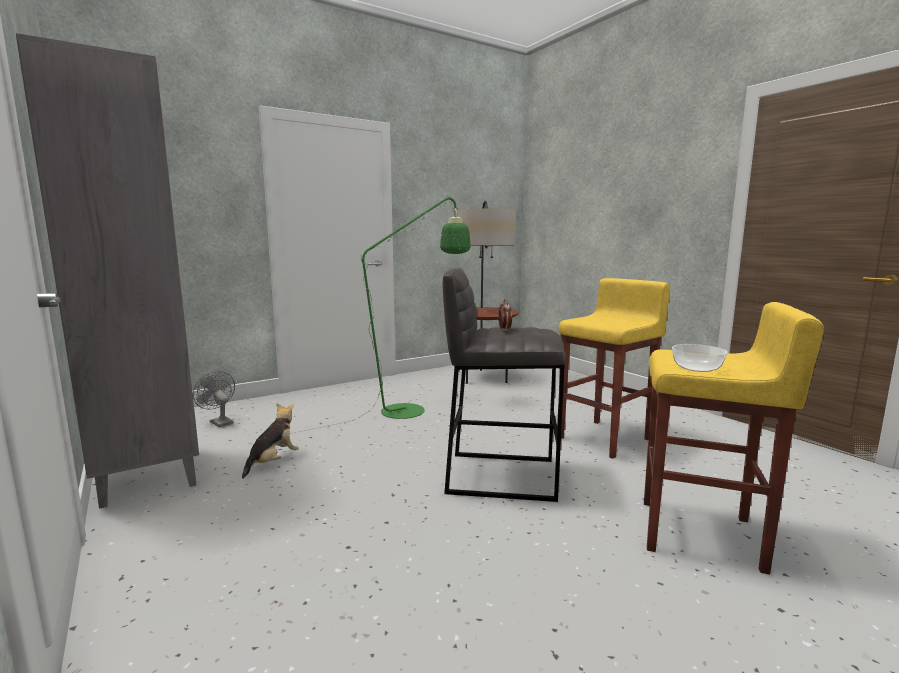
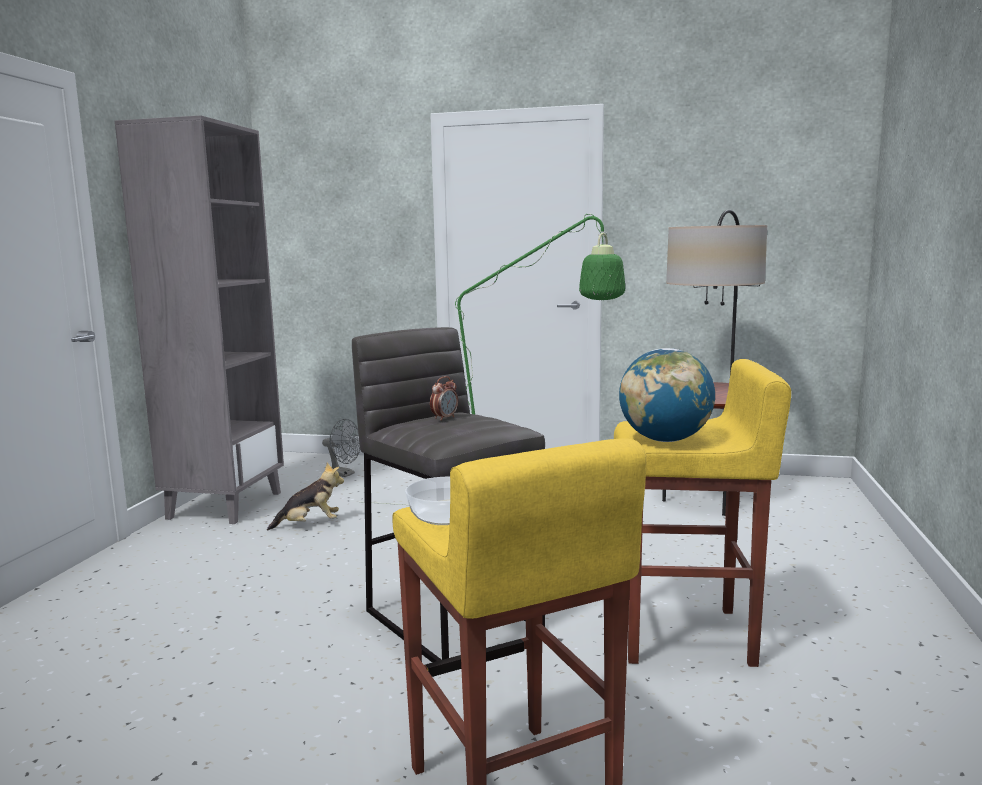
camera: 45 degrees right, 0 degrees up
(219, 422) = (343, 474): grey fan -> grey fan turned 120 degrees clockwise
(616, 324) = (665, 440): none -> globe

